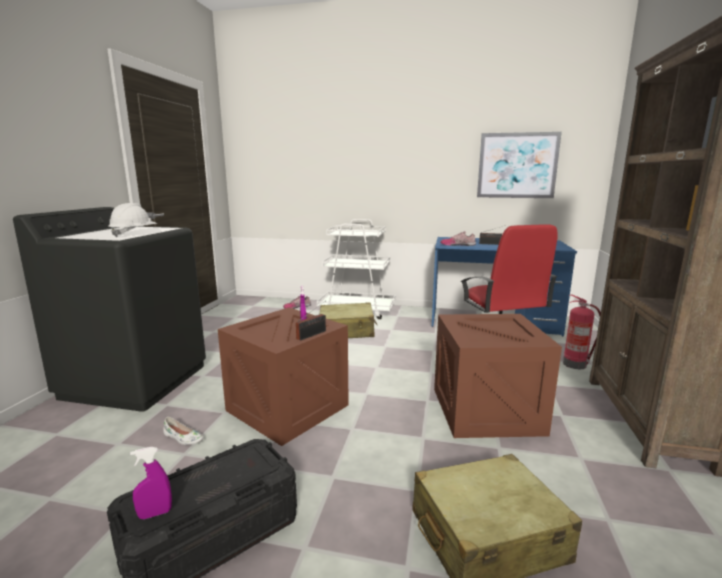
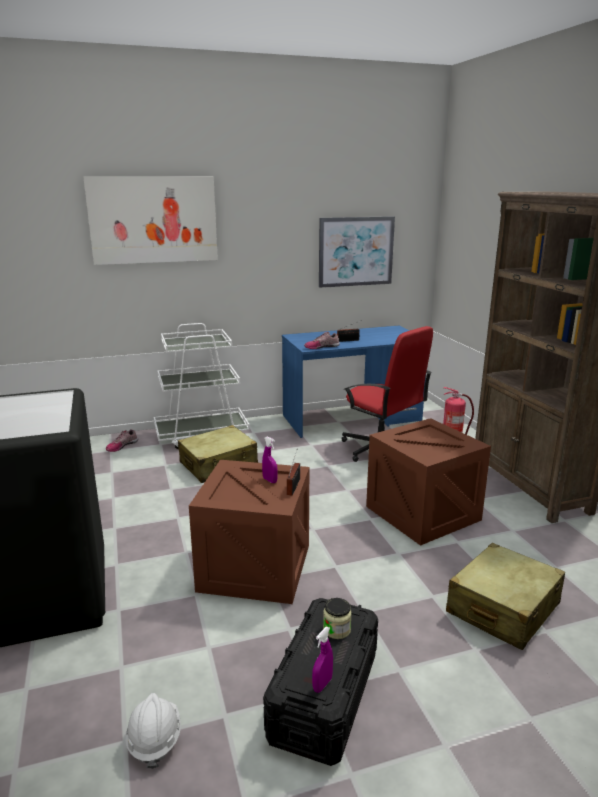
camera: 30 degrees left, 5 degrees up
(134, 234) = (50, 415): white hard hat -> white hard hat (154, 739)
(183, 438) = (186, 634): white shoe -> none
(236, 470) = (337, 629): none -> jar
(340, 135) = (153, 220): none -> picture

